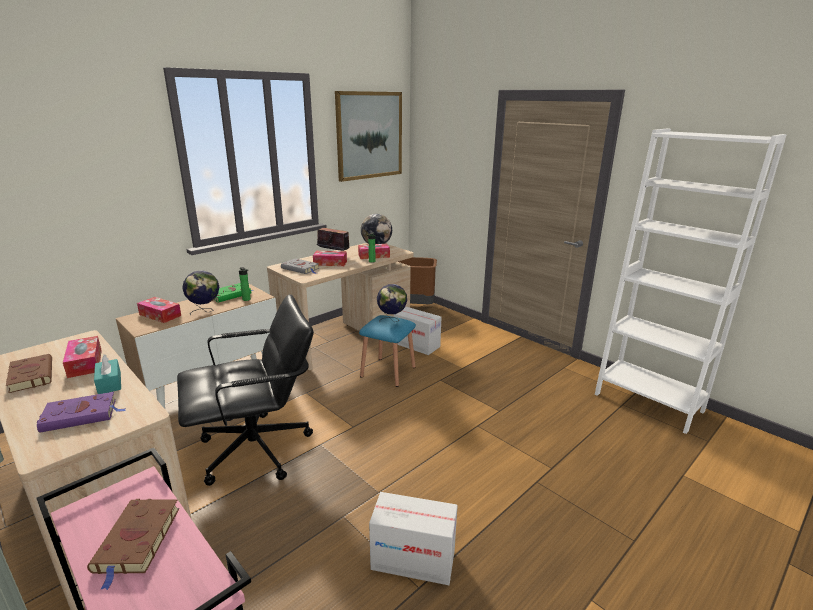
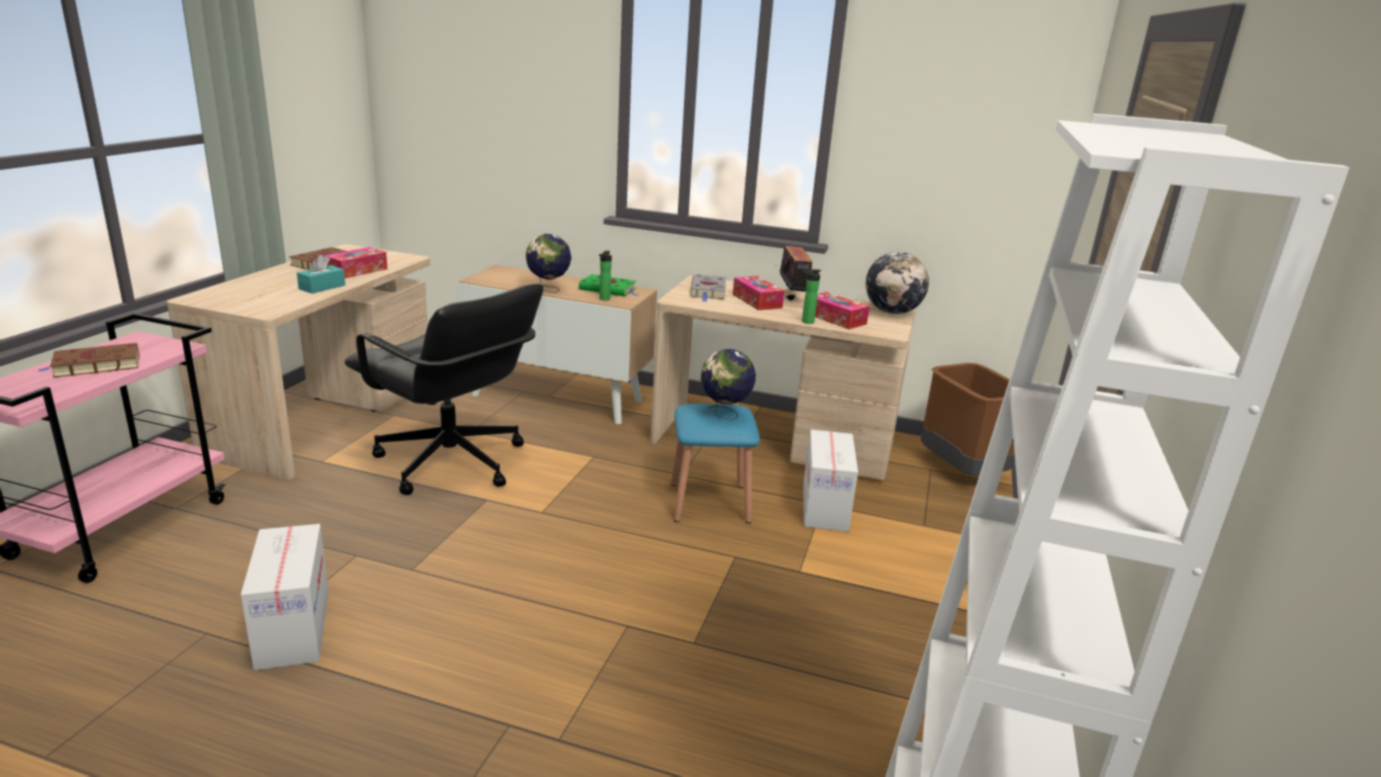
camera: 60 degrees right, 0 degrees up
(82, 415) = (260, 293): purple book -> none
(160, 315) = (518, 277): tissue box -> none
(369, 135) = (969, 106): picture -> none

